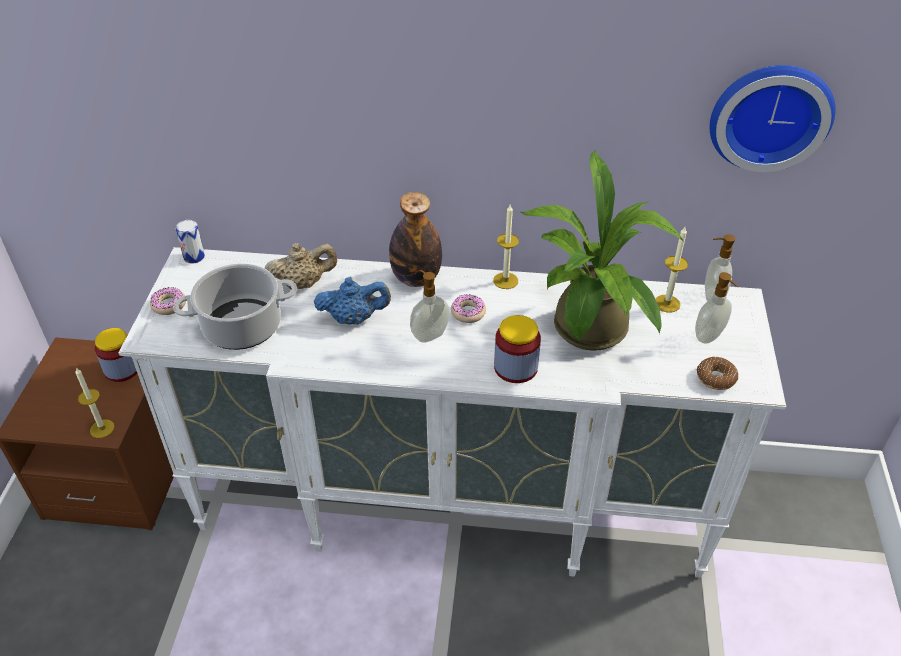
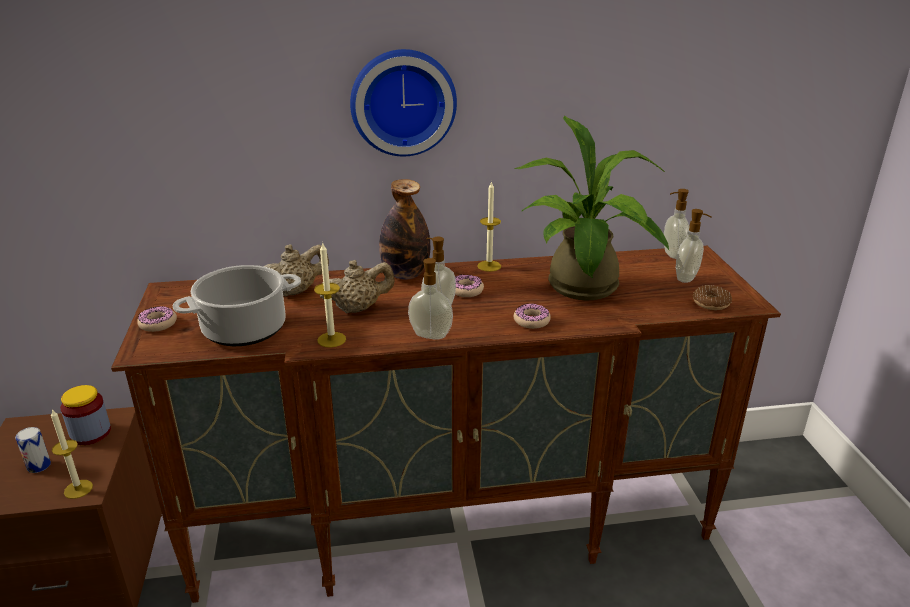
camera: 15 degrees left, 15 degrees down
(194, 257) = (173, 286): can -> can (39, 465)
(354, 318) = (358, 308): blue teapot -> beige teapot
(410, 367) = (431, 334): none -> soap dispenser
(451, 506) = (454, 526): white cabinet -> brown cabinet
(515, 367) = (531, 321): jar -> donut
(667, 303) = (638, 263): candle -> candle (331, 339)
(769, 114) = (699, 74): wall clock -> wall clock (403, 102)

